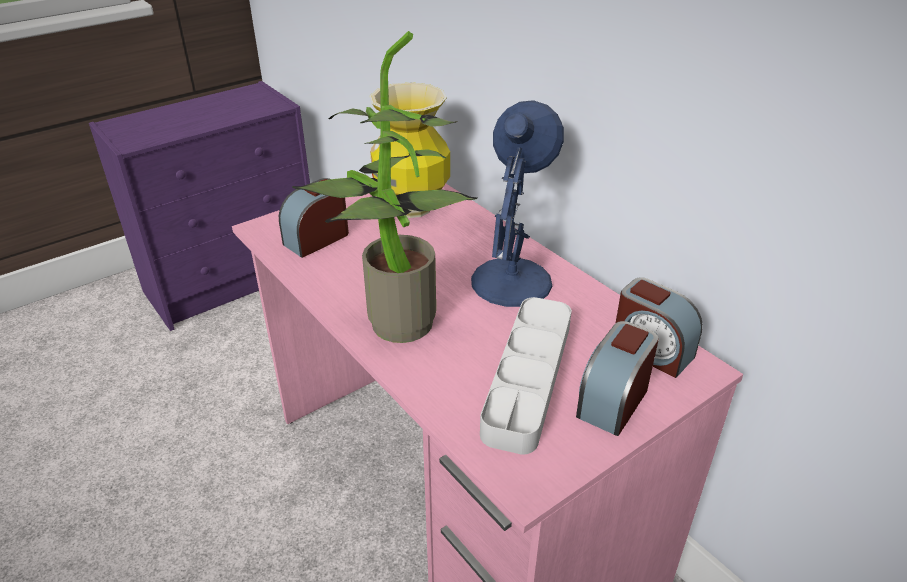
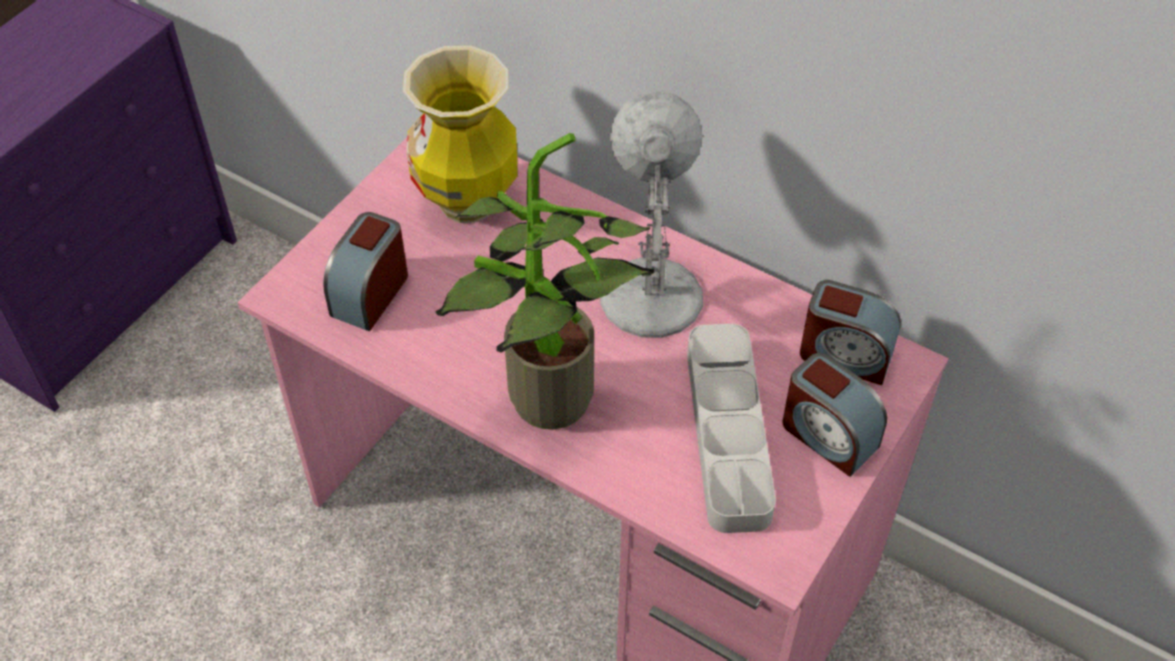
camera: 20 degrees left, 15 degrees up
(512, 279) = (650, 292): blue table lamp -> white table lamp
(613, 401) = (828, 435): alarm clock -> alarm clock turned 60 degrees counterclockwise

